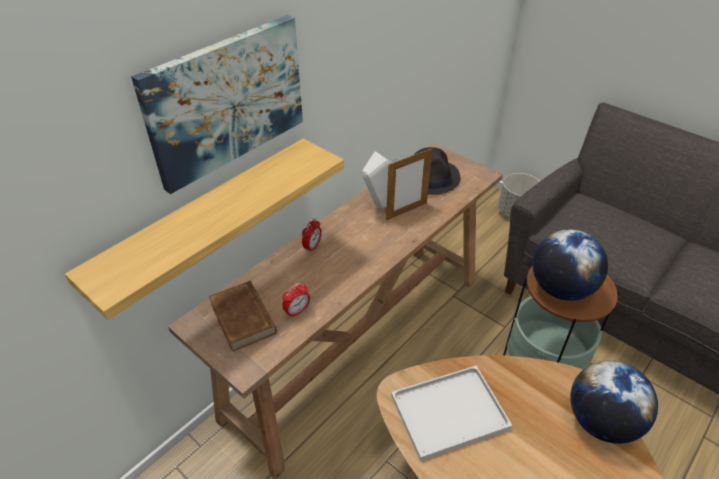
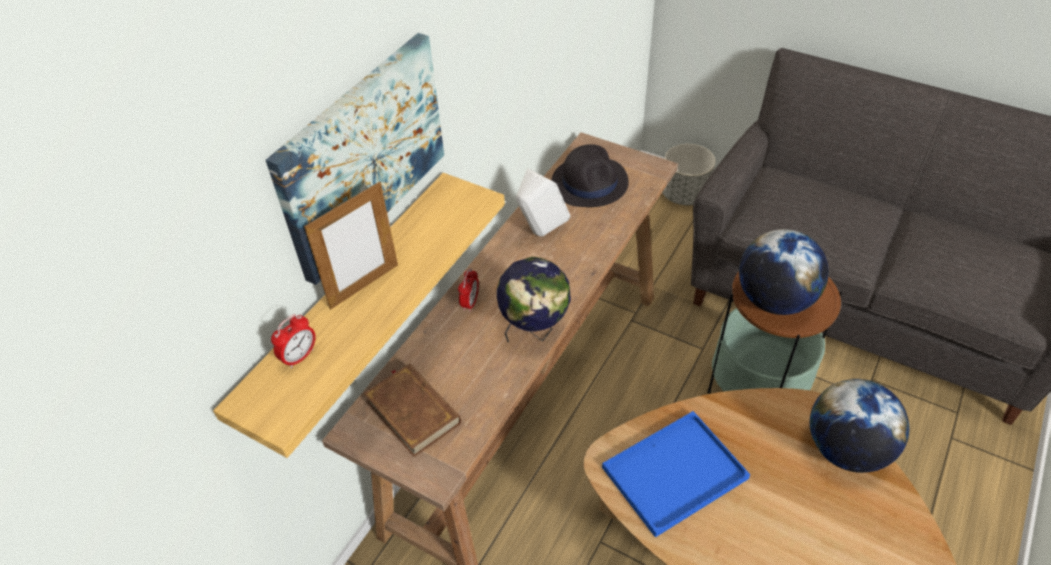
camera: 10 degrees left, 5 degrees up
(297, 311) = (477, 391): alarm clock -> alarm clock (299, 357)
(356, 275) = (535, 330): none -> globe
(406, 211) = (573, 234): picture frame -> picture frame (364, 286)
(448, 413) = (673, 475): white tray -> blue tray

